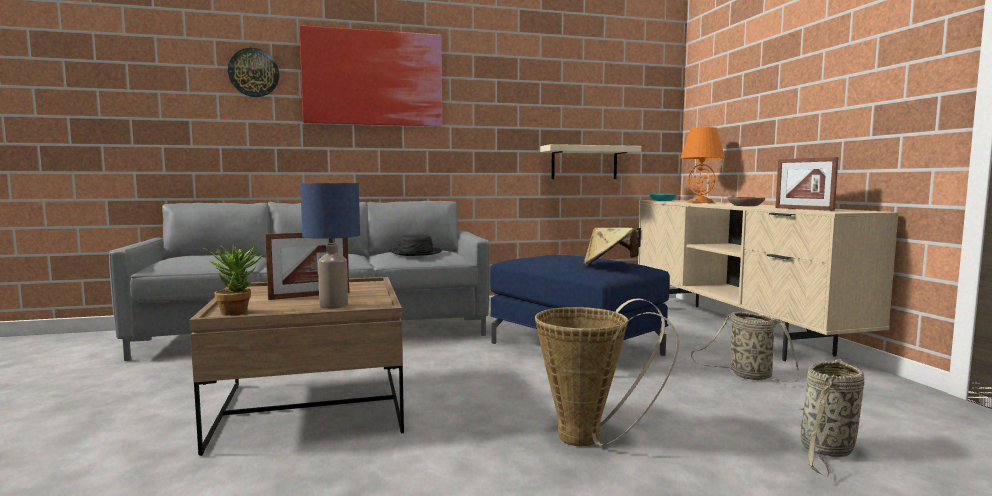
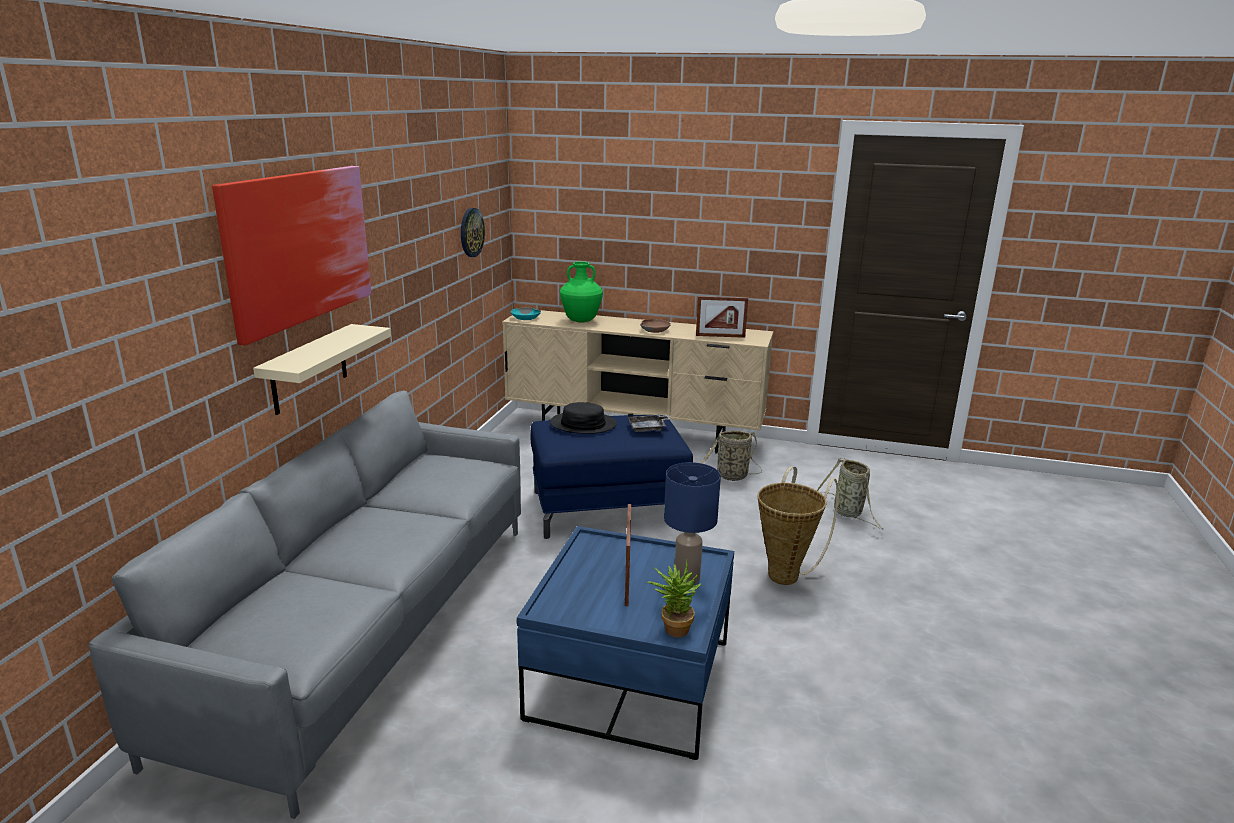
camera: 60 degrees left, 15 degrees up
(254, 73) = (165, 283): wall clock -> wall clock (471, 232)
(311, 407) = (630, 680): brown coffee table -> blue coffee table
(415, 252) = (446, 478): black hat -> black hat (583, 424)
(584, 163) = (463, 294): beige shelf -> beige shelf (309, 369)
(608, 265) = (648, 428): beige hat -> grey tray
(700, 202) = (580, 321): orange table lamp -> green vase

